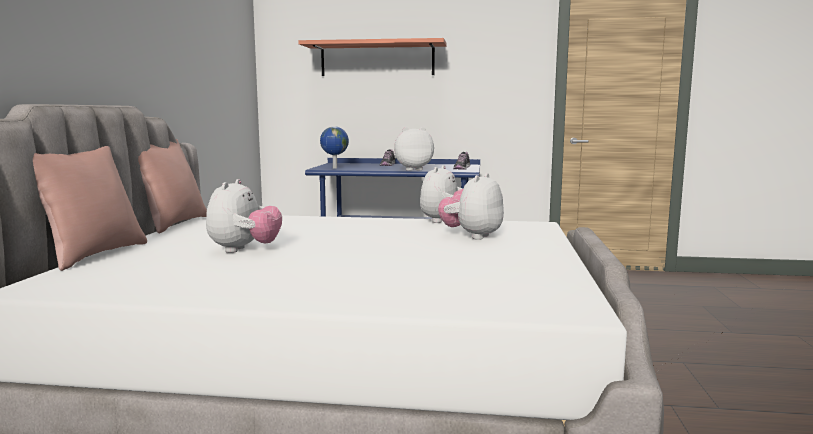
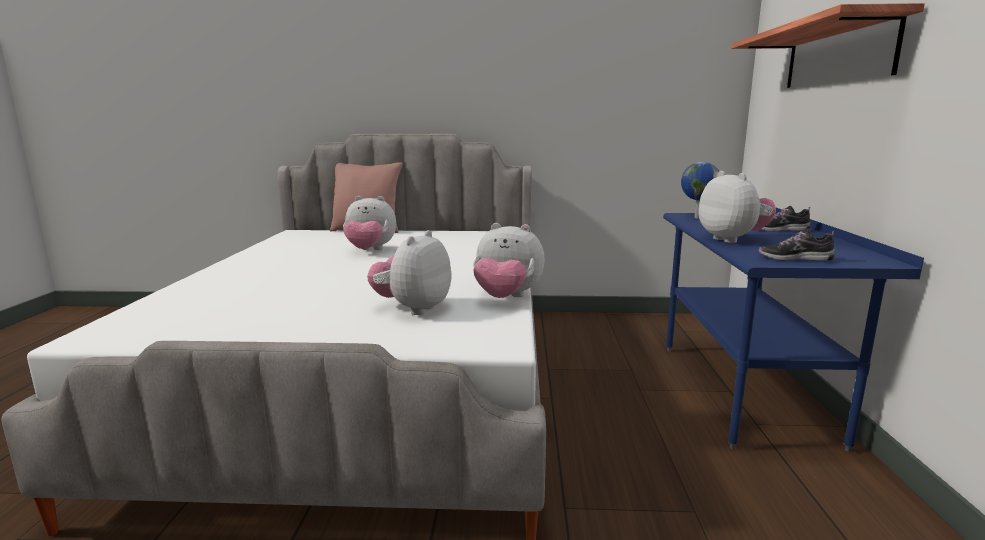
camera: 85 degrees right, 5 degrees up
(173, 224) = (471, 230): pink pillow -> none
(472, 236) = (413, 309): plush toy -> plush toy turned 90 degrees counterclockwise

